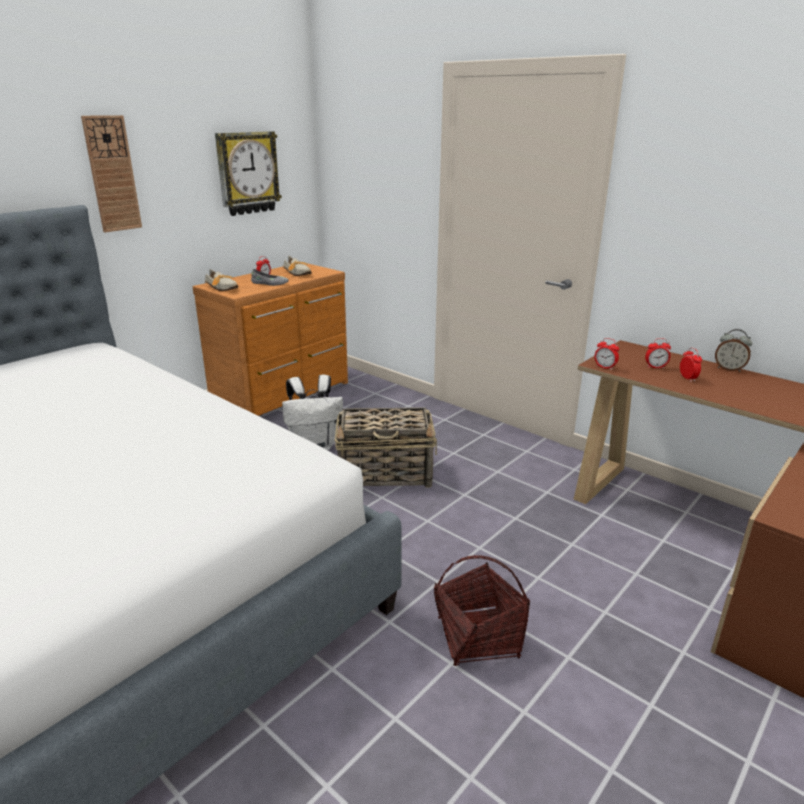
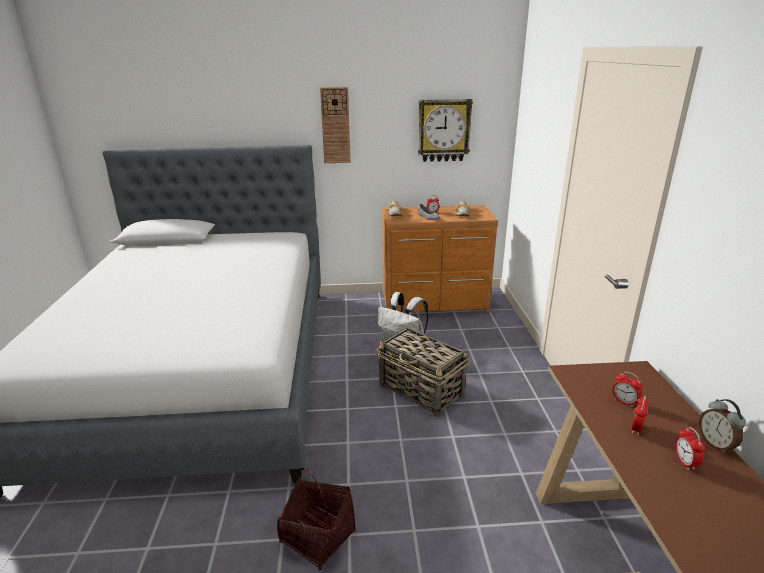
camera: 45 degrees right, 0 degrees up
(604, 367) = (568, 378): alarm clock -> alarm clock (684, 462)

